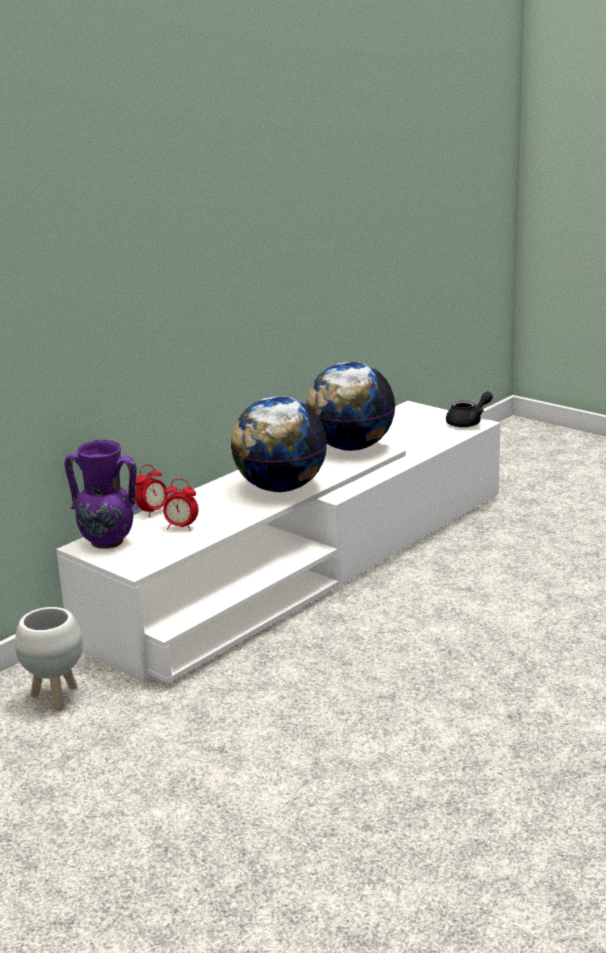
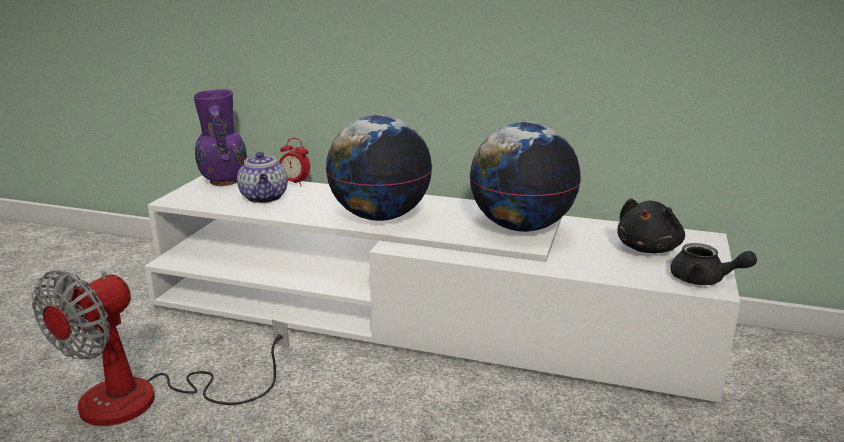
camera: 65 degrees right, 0 degrees up
(56, 697) = (136, 270): white planter -> none
(181, 527) = (264, 198): alarm clock -> teapot
(342, 693) = (147, 400): none -> fan
(412, 424) = (649, 248): none -> black plush toy

